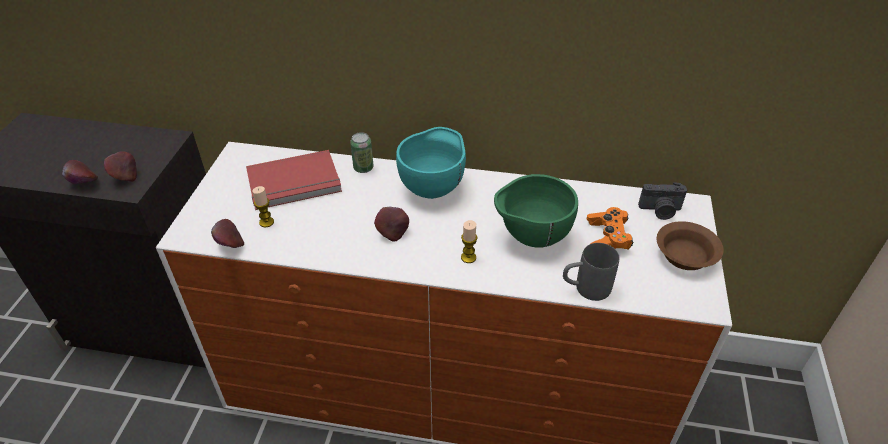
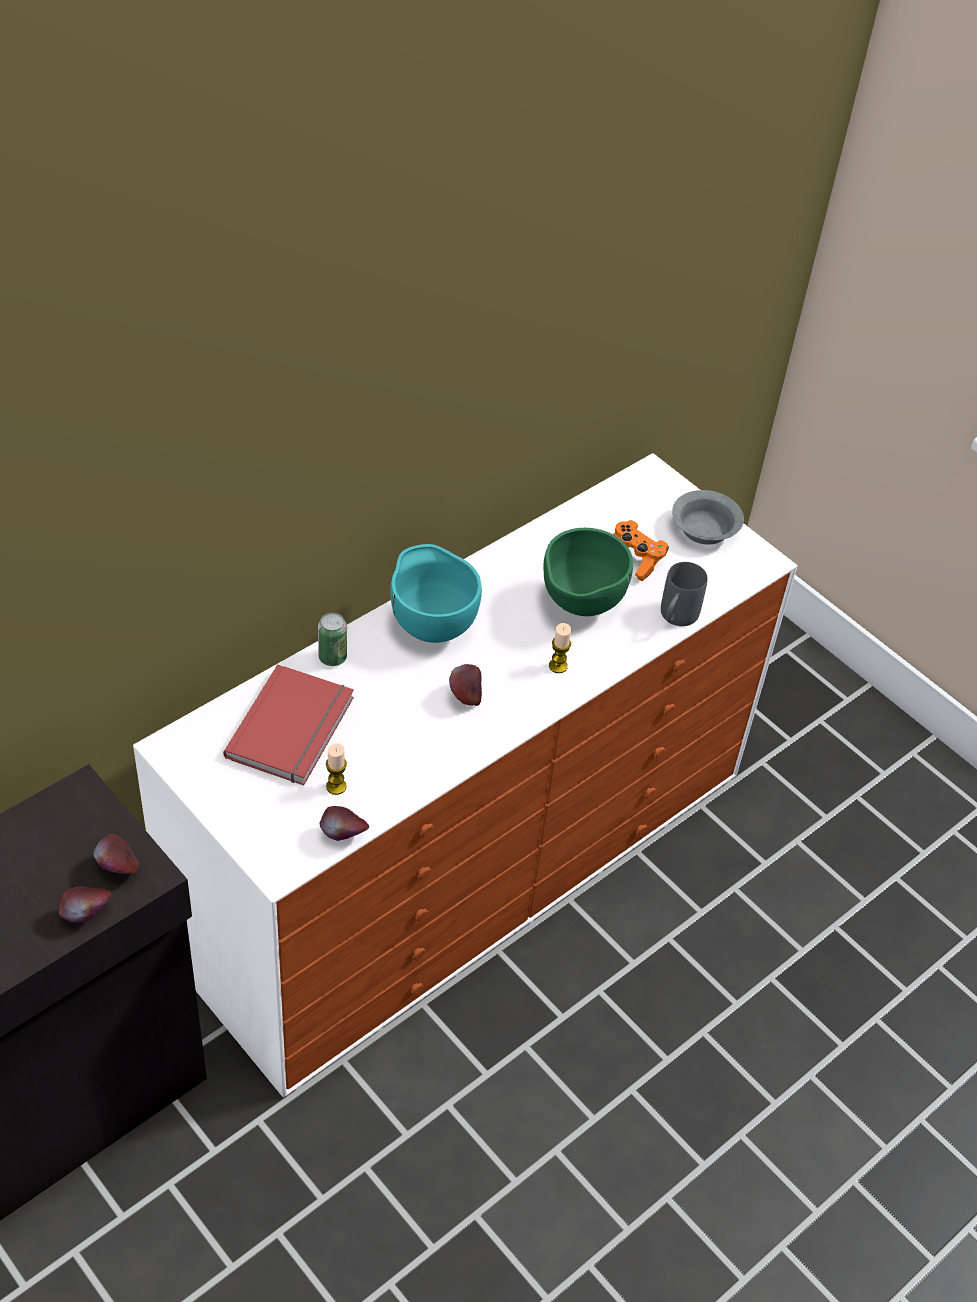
camera: 55 degrees left, 5 degrees up
(660, 211) = (637, 498): camera -> none
(686, 257) = (706, 529): brown bowl -> grey bowl

